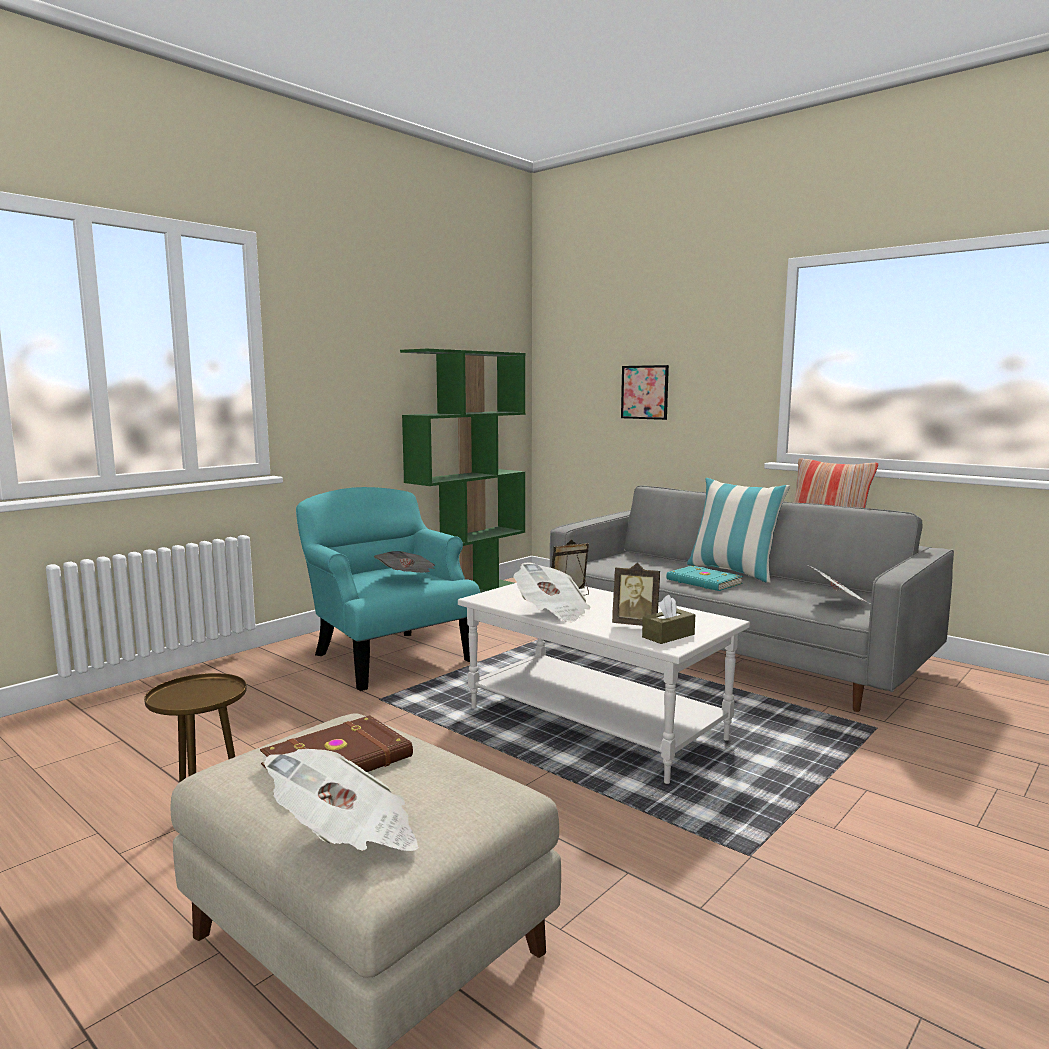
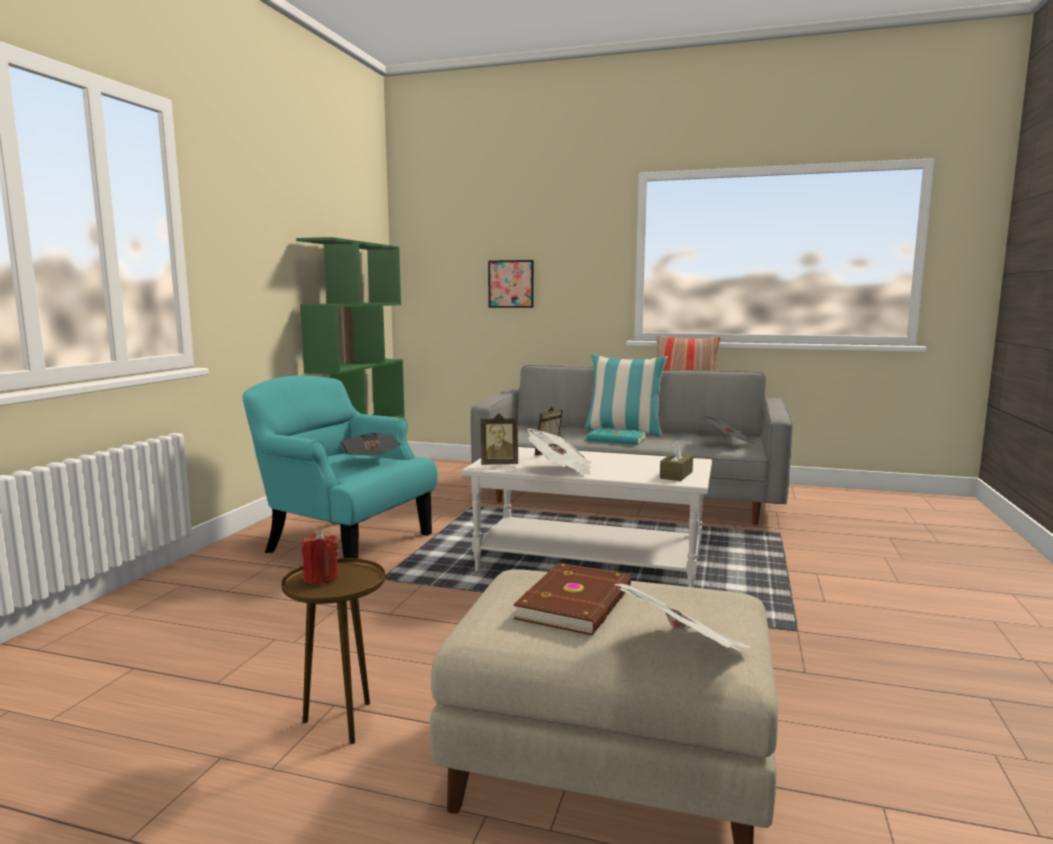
camera: 25 degrees left, 0 degrees up
(190, 689) = (321, 578): none -> red candle
(636, 624) = (640, 470): picture frame -> picture frame (499, 464)

